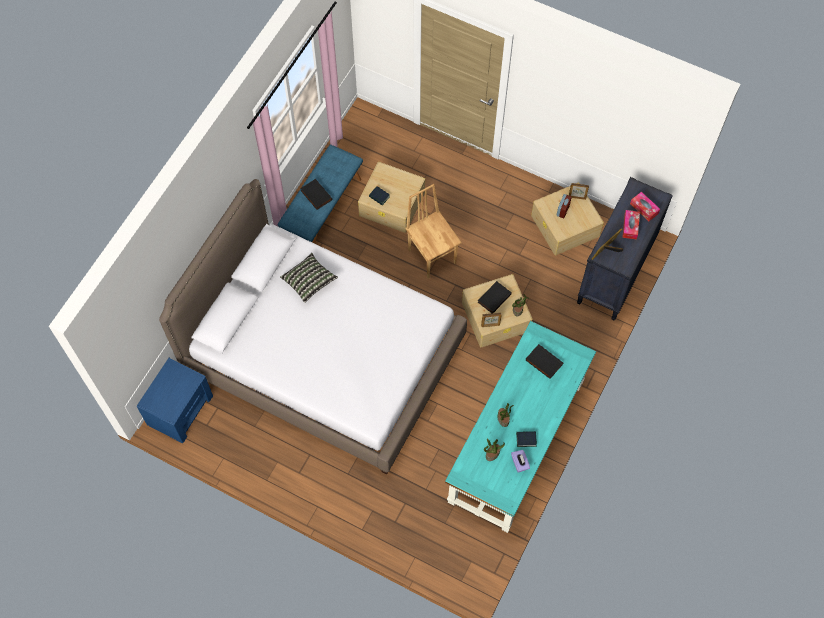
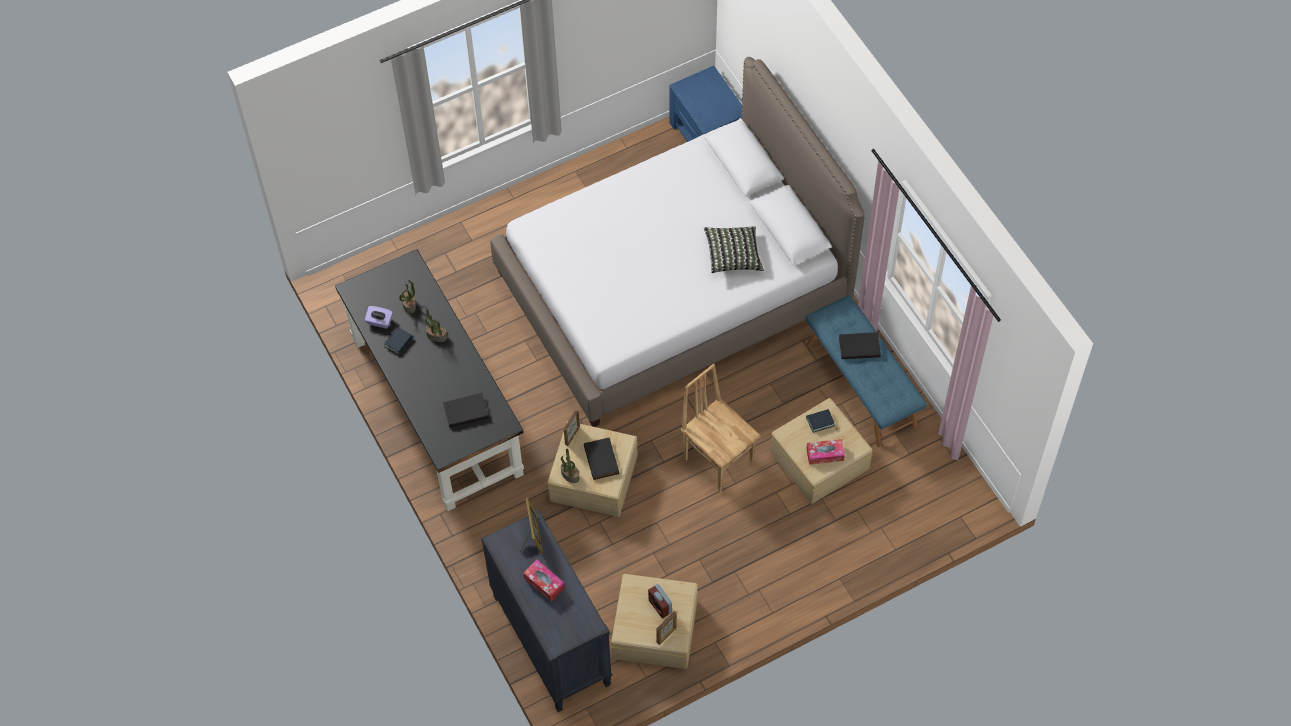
camera: 125 degrees right, 5 degrees down
(432, 255) = (718, 461): brown chair -> brown chair turned 135 degrees counterclockwise
(516, 443) = (435, 406): turquoise desk -> black desk
(644, 208) = (555, 615): tissue box -> tissue box (825, 454)

